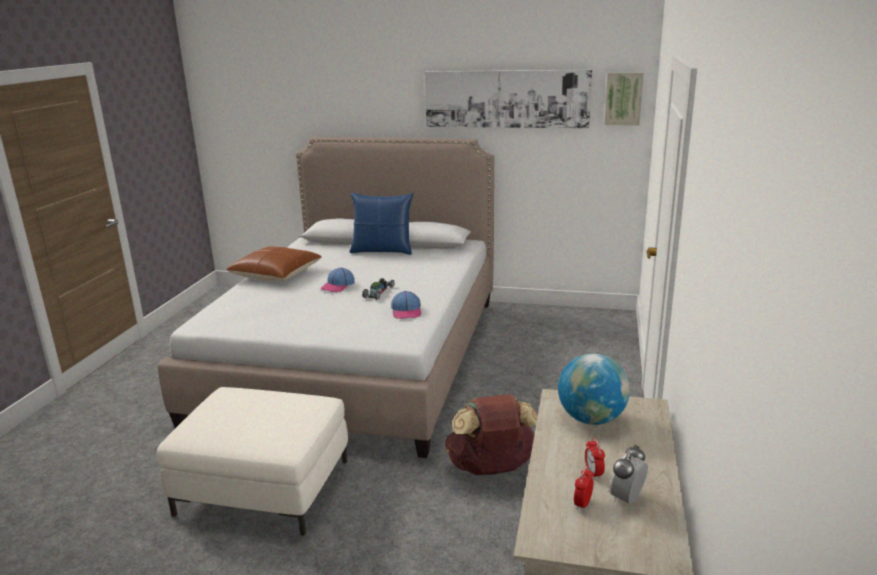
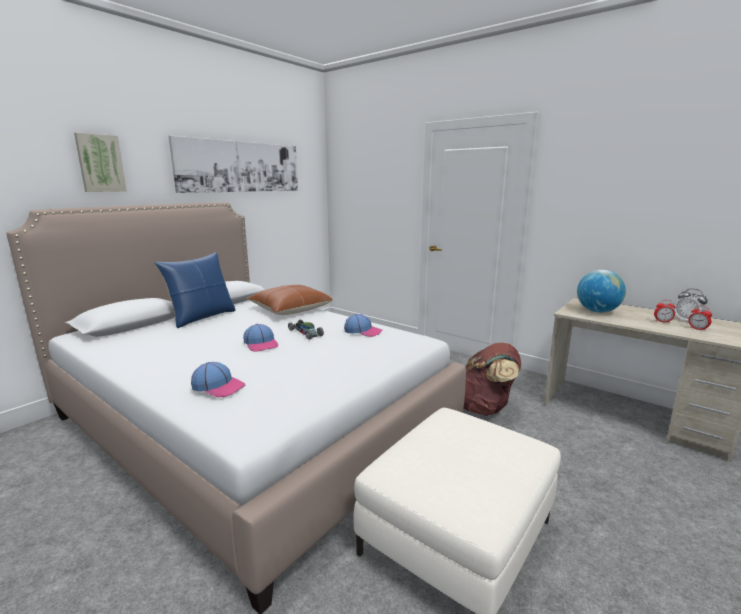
camera: 65 degrees left, 5 degrees down
(251, 297) = (218, 386): none -> cap
(276, 274) = (162, 367): brown pillow -> brown pillow (290, 309)
(623, 98) = (312, 169): picture -> picture (100, 163)

